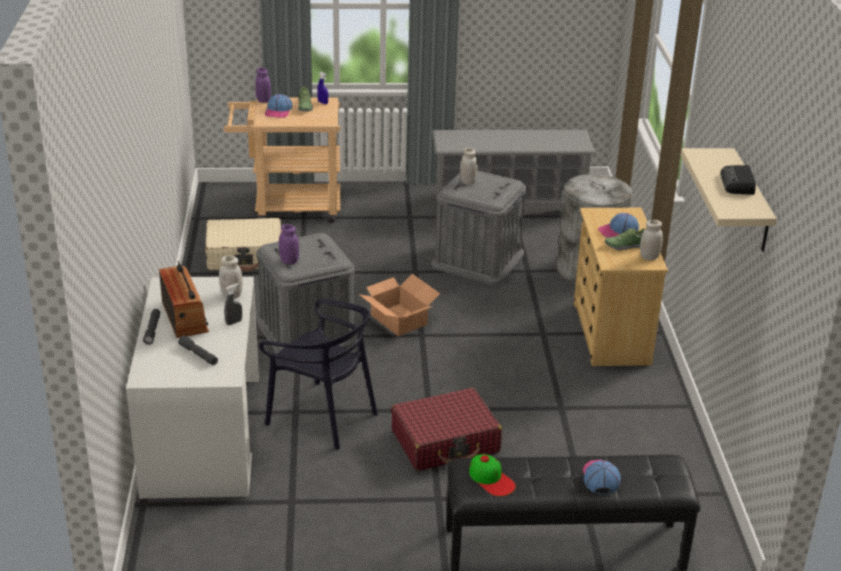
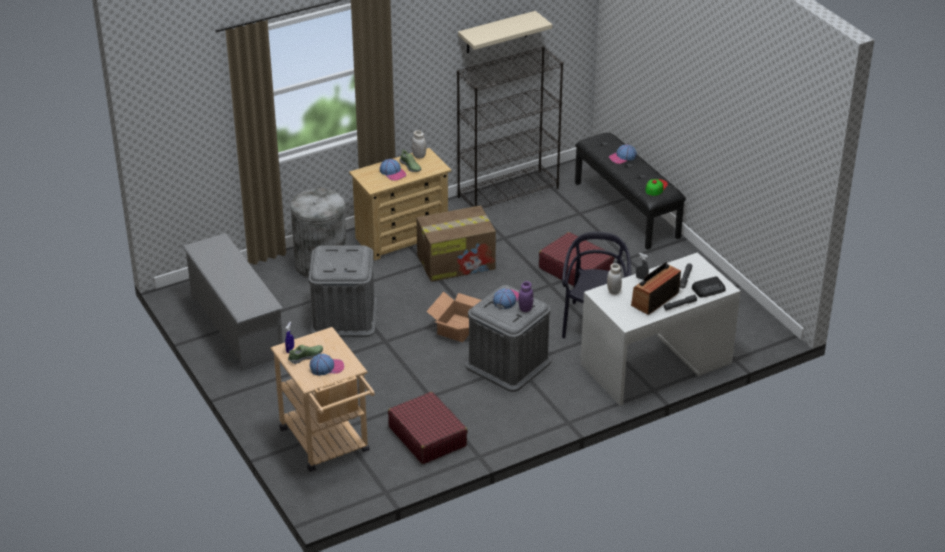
camera: 115 degrees left, 5 degrees up
(245, 255) = (427, 436): beige suitcase -> red suitcase
(263, 100) = (310, 384): purple jar -> none
(317, 254) = (506, 299): none -> cap
(468, 181) = (338, 268): white jar -> none
(531, 356) = (457, 262): none -> cardboard box
(676, 448) = (508, 192): none -> black bookcase
(738, 184) = (506, 24): radio -> radio (709, 289)

